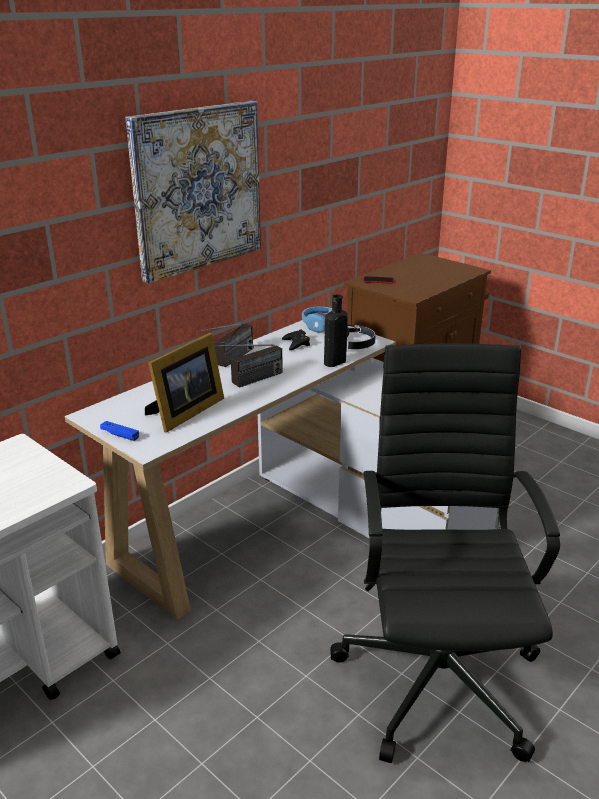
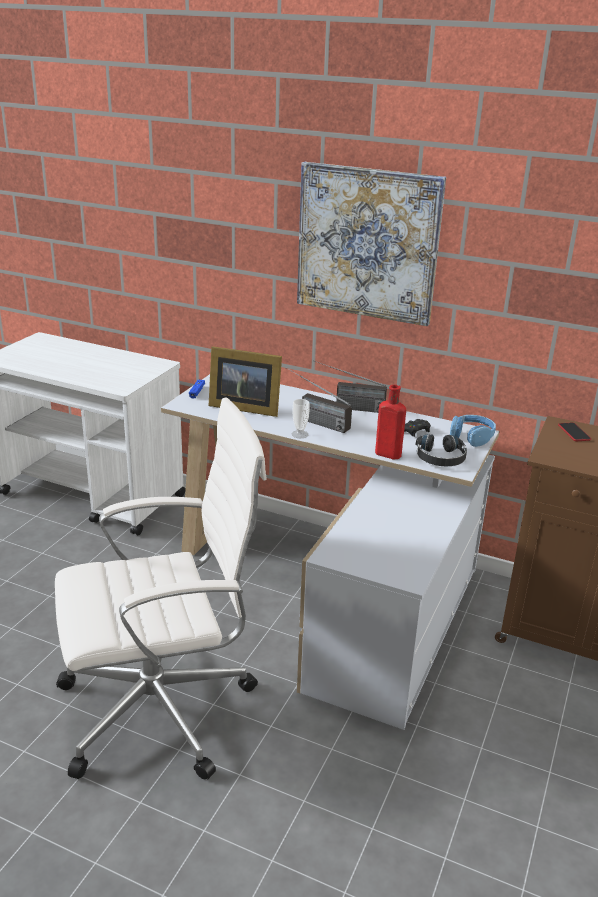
camera: 70 degrees right, 0 degrees up
(271, 393) = (300, 434): none -> cup
(333, 363) = (386, 454): black bottle -> red bottle
(438, 675) = (162, 708): black office chair -> white office chair

